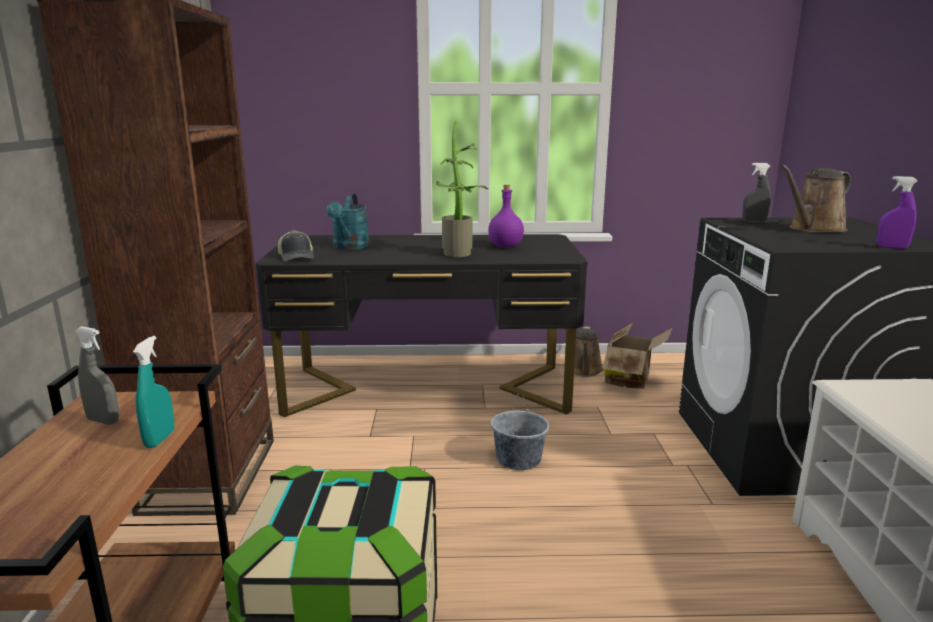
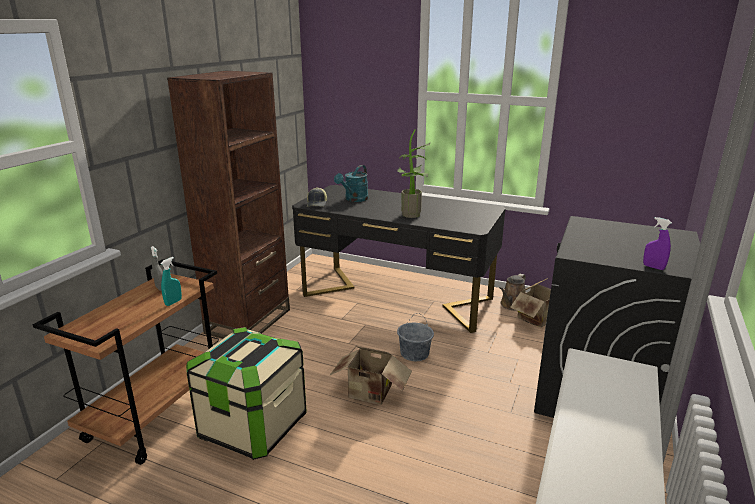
camera: 25 degrees right, 5 degrees up
(505, 246) = (450, 212): purple bottle -> none
(507, 537) = (370, 395): none -> cardboard box
(754, 221) = (601, 225): grey spray bottle -> none
(813, 229) = (632, 240): brown watering can -> none

